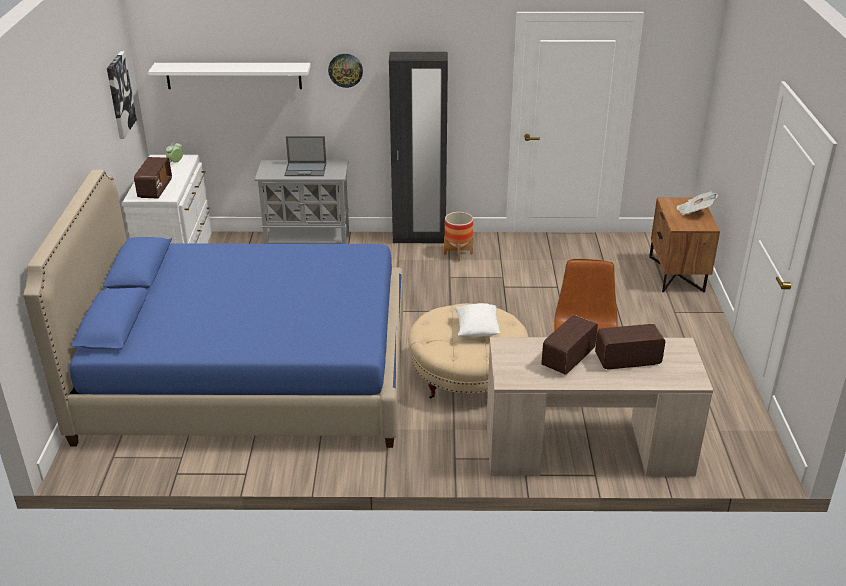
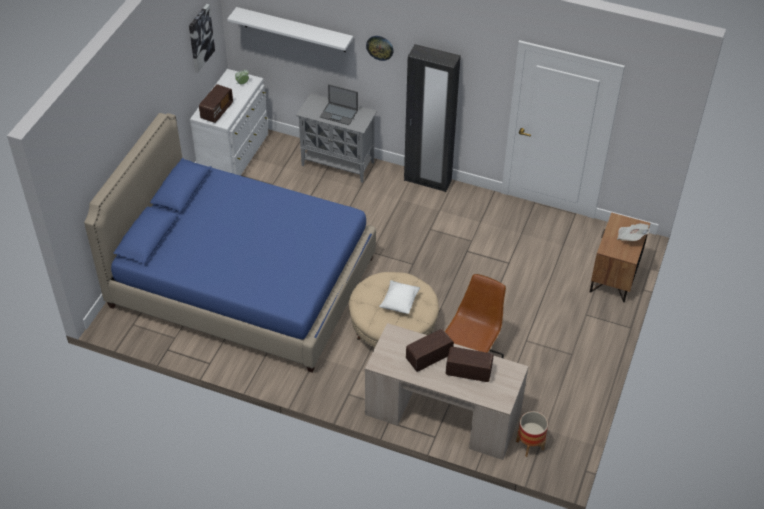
camera: 20 degrees right, 15 degrees up
(458, 254) = (450, 206): planter -> planter (530, 445)

